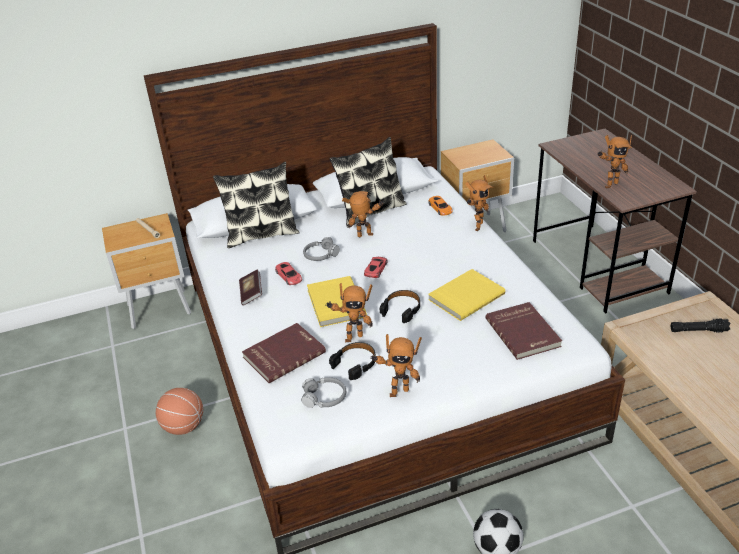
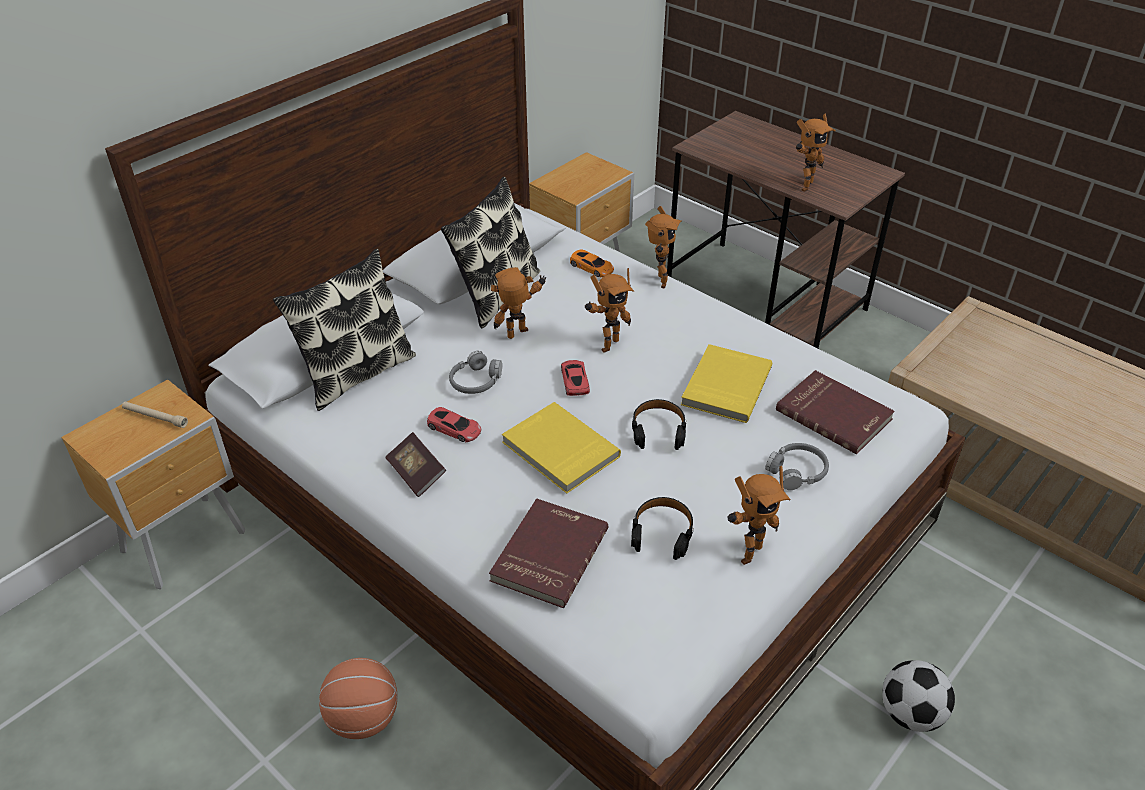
camera: 30 degrees left, 5 degrees up
(324, 397) = (660, 599): grey headphones -> grey headphones (797, 472)
(352, 337) = (625, 493): toy robot -> toy robot (607, 344)
(698, 331) = (994, 350): black flashlight -> none

